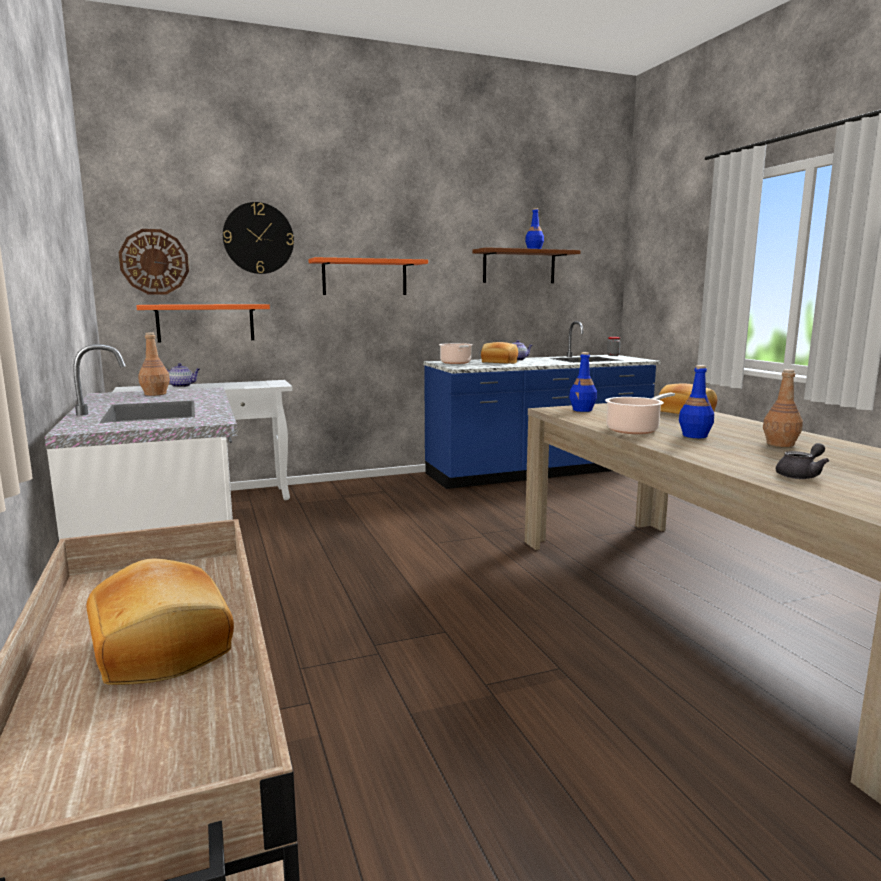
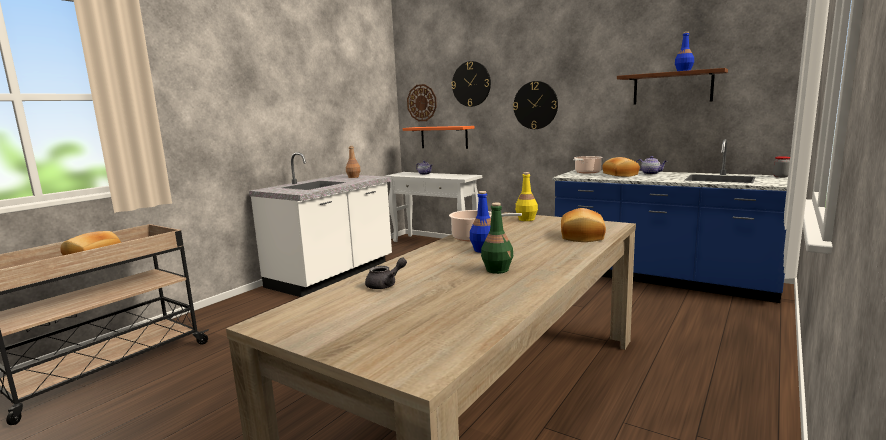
camera: 55 degrees right, 0 degrees up
(364, 277) = (535, 105): orange shelf -> wall clock
(582, 410) = (526, 219): blue bottle -> yellow bottle
(780, 444) = (497, 270): brown bottle -> green bottle
(801, 475) = (385, 285): grey teapot -> grey teapot turned 60 degrees counterclockwise

